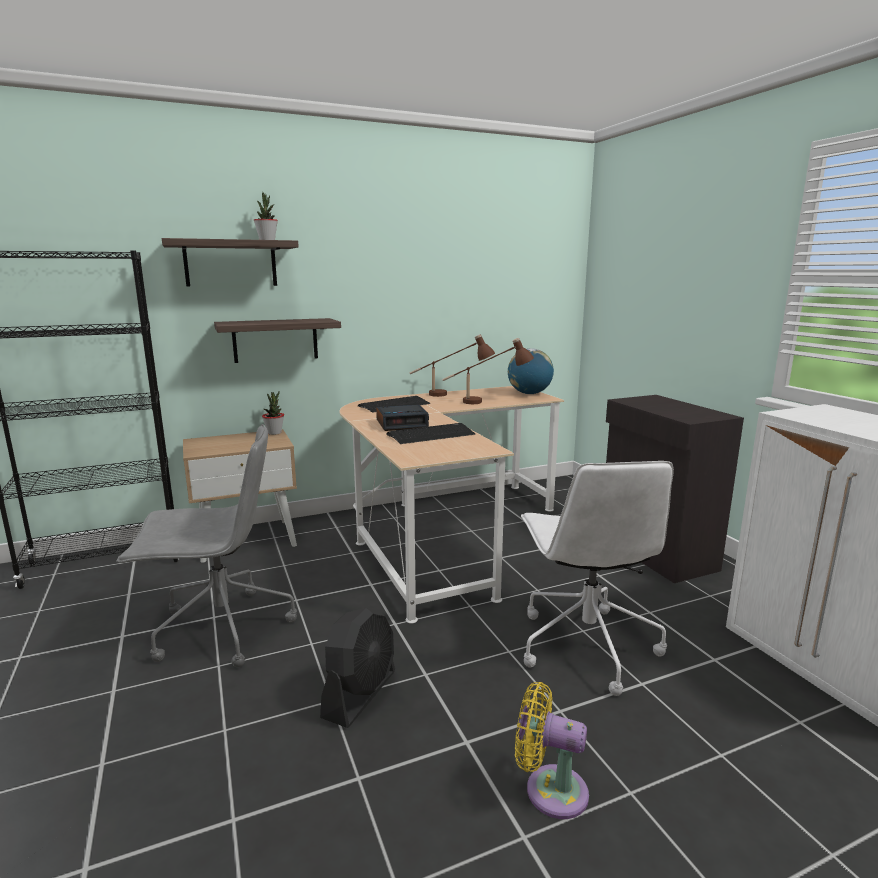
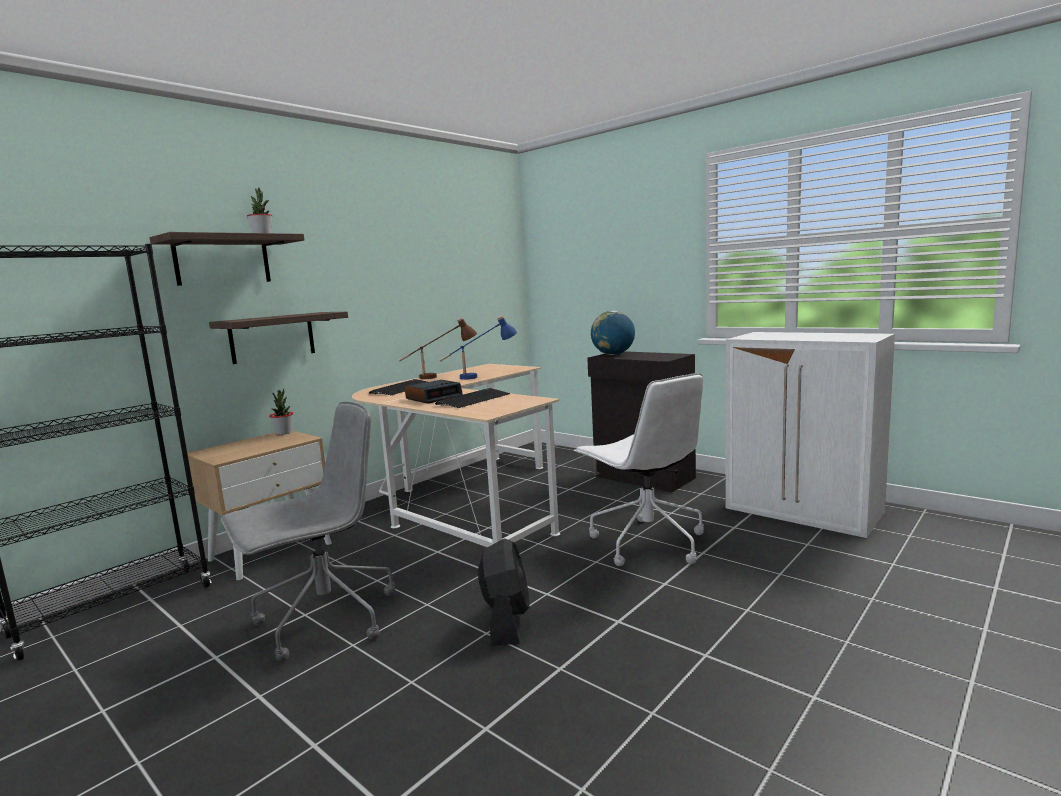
camera: 25 degrees left, 5 degrees down
(486, 402) = (481, 376): brown table lamp -> blue table lamp
(529, 393) = (506, 367): globe -> globe (613, 354)
(549, 789) = (698, 626): yellow fan -> none

